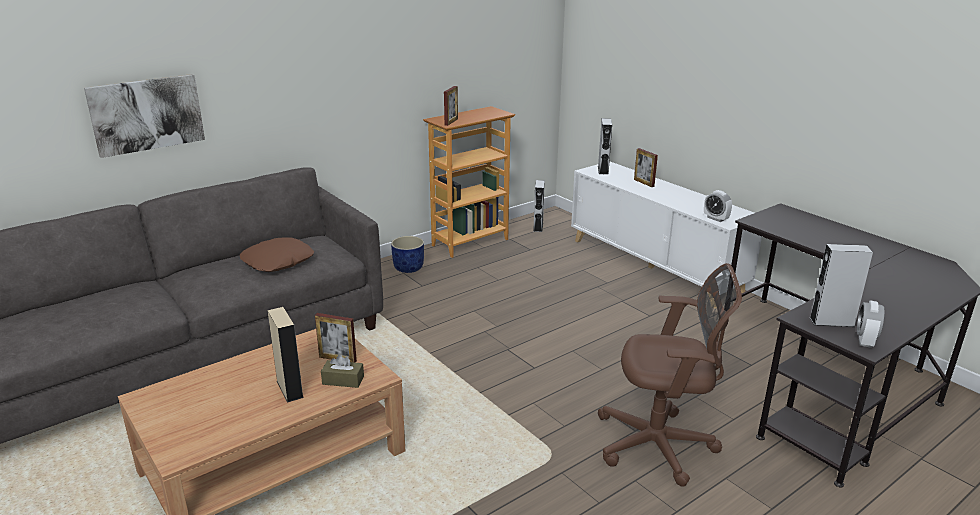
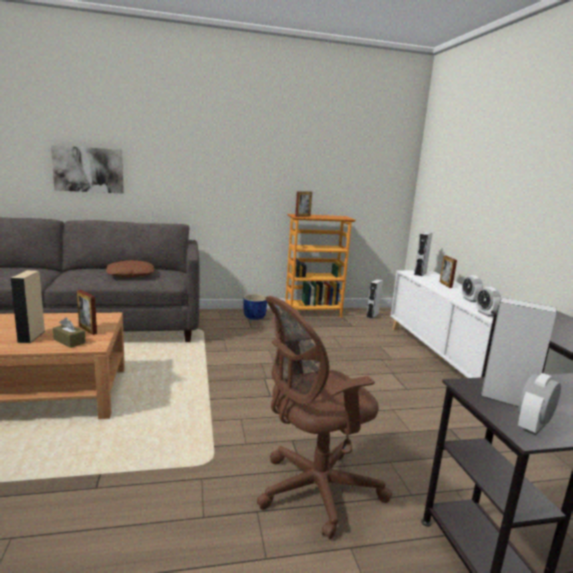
camera: 25 degrees right, 10 degrees down
(660, 445) = (313, 490): brown office chair -> brown office chair turned 120 degrees clockwise
(685, 201) = (469, 300): none -> alarm clock

